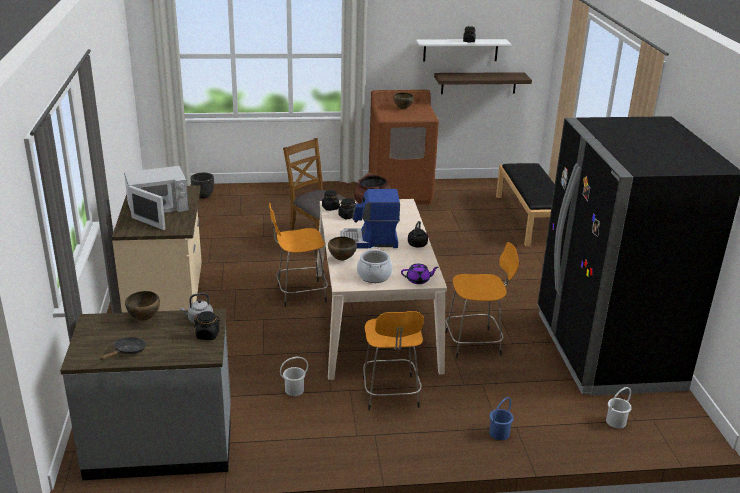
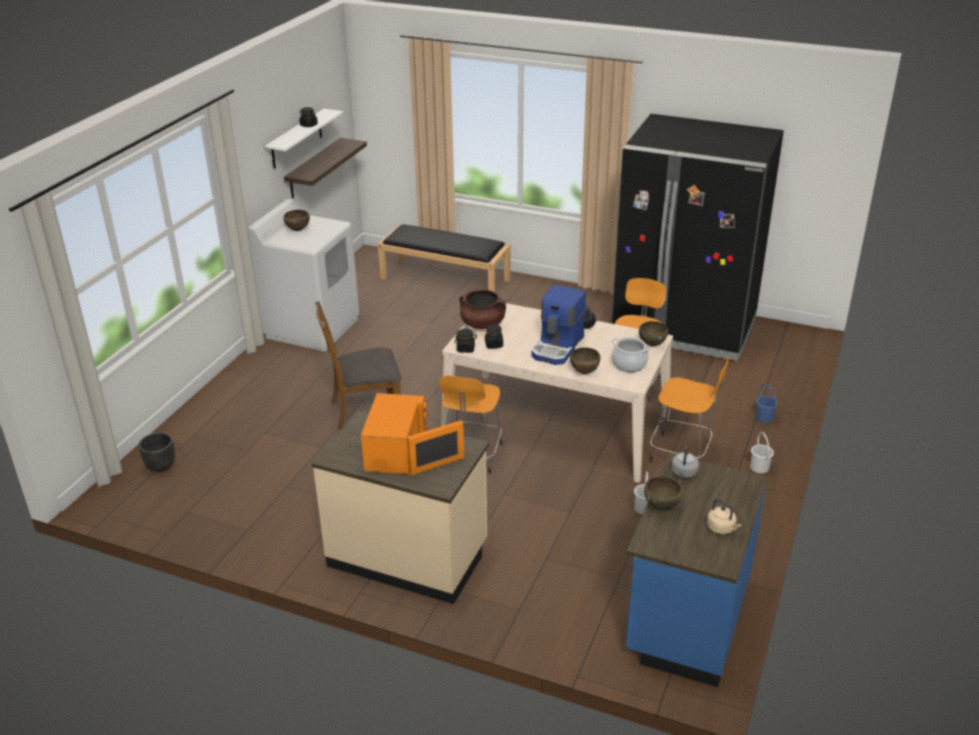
camera: 60 degrees left, 5 degrees up
(127, 351) = (722, 529): black frying pan -> beige kettle
(157, 208) = (398, 452): white microwave -> orange microwave
(160, 444) = (686, 618): grey counter -> blue counter
(208, 335) = (715, 474): black jar -> none
(400, 192) = (312, 327): brown washing machine -> white washing machine
(418, 280) = (652, 344): purple teapot -> brown bowl
(616, 422) = (776, 360): white bucket -> white bucket (759, 467)

